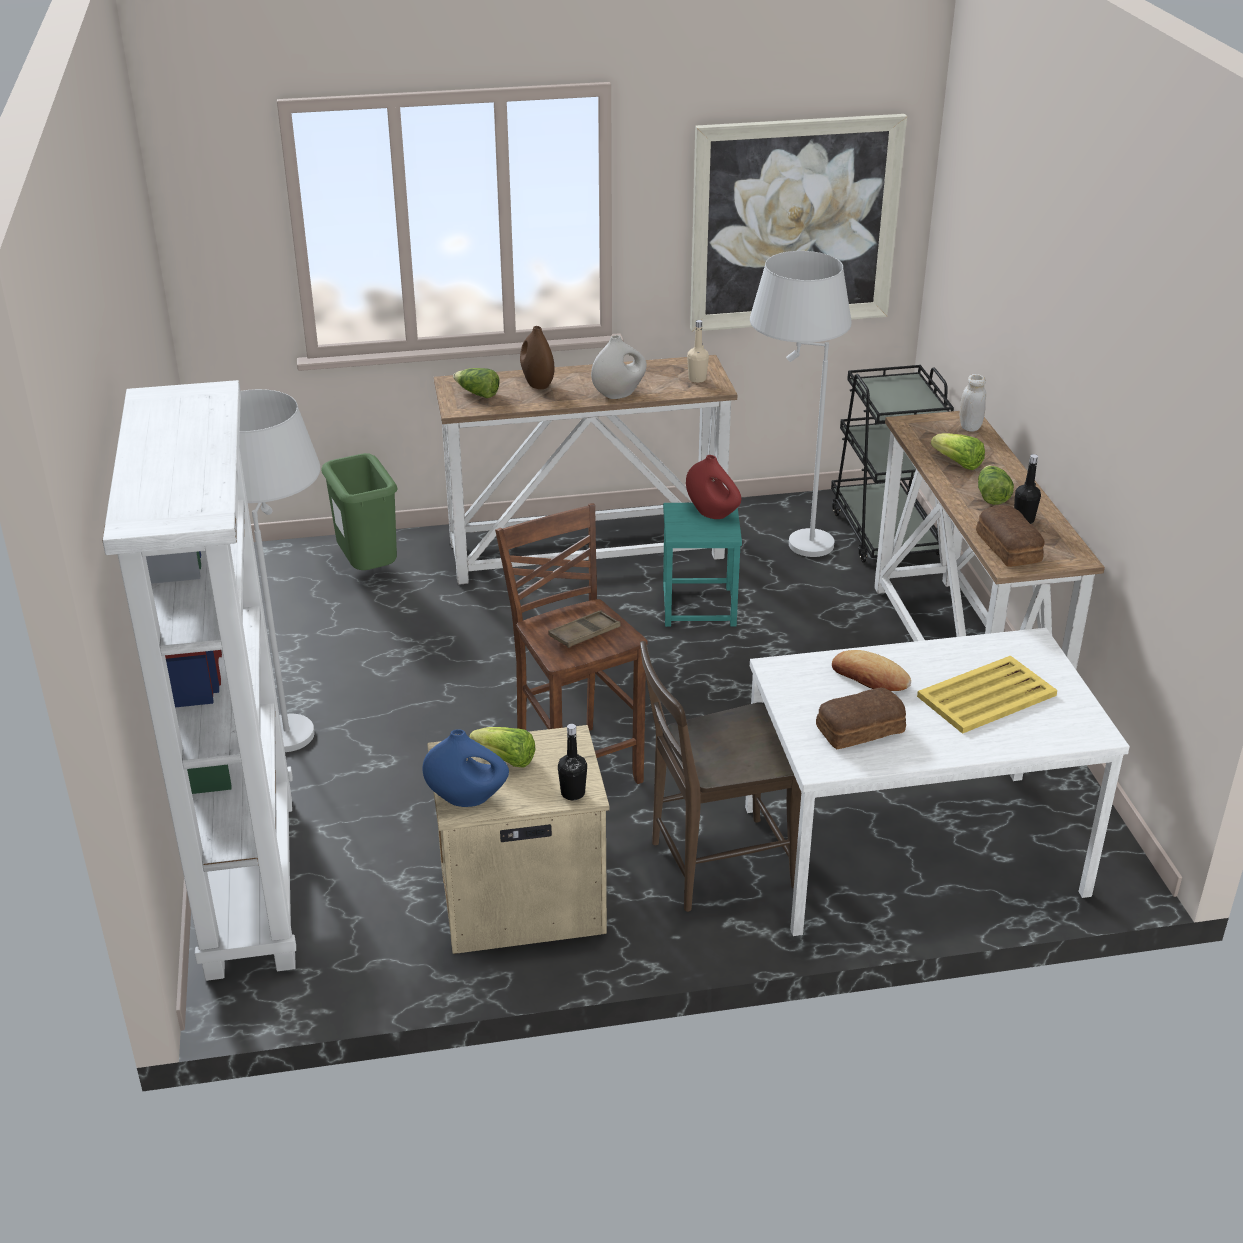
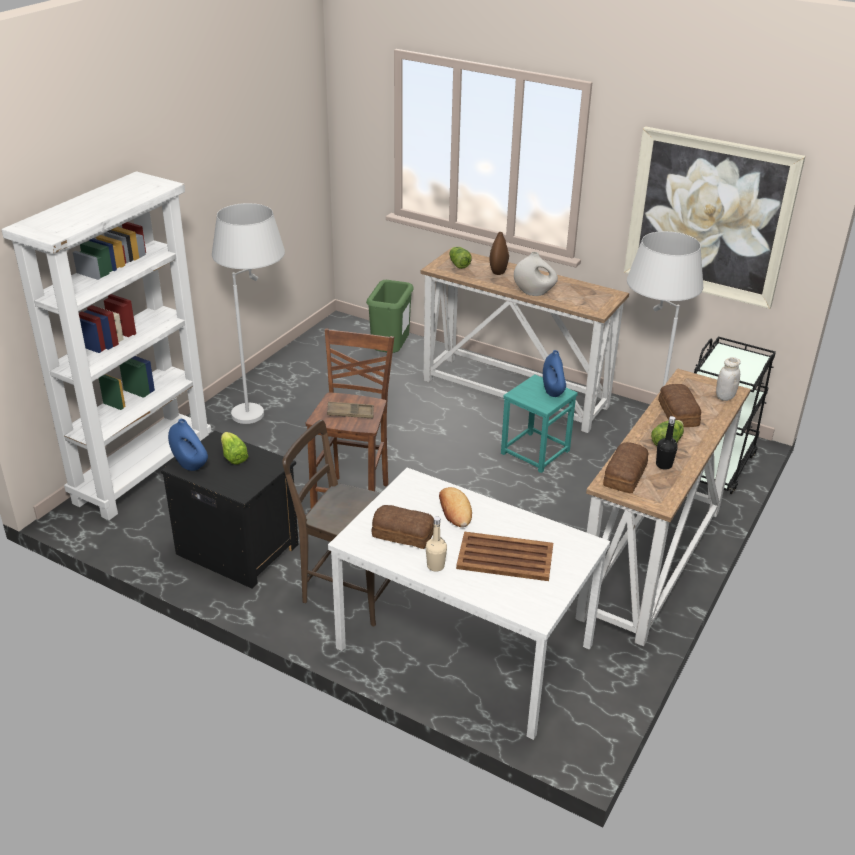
camera: 40 degrees right, 0 degrees up
(519, 900) = (237, 548): beige nightstand -> black nightstand
(573, 793) = (237, 489): black bottle -> none
(697, 379) = (593, 302): beige bottle -> beige bottle (435, 566)
(712, 513) = (553, 392): red vase -> blue vase
(957, 463) = (677, 414): lettuce -> bread
(985, 696) = (504, 557): yellow tray -> brown tray

